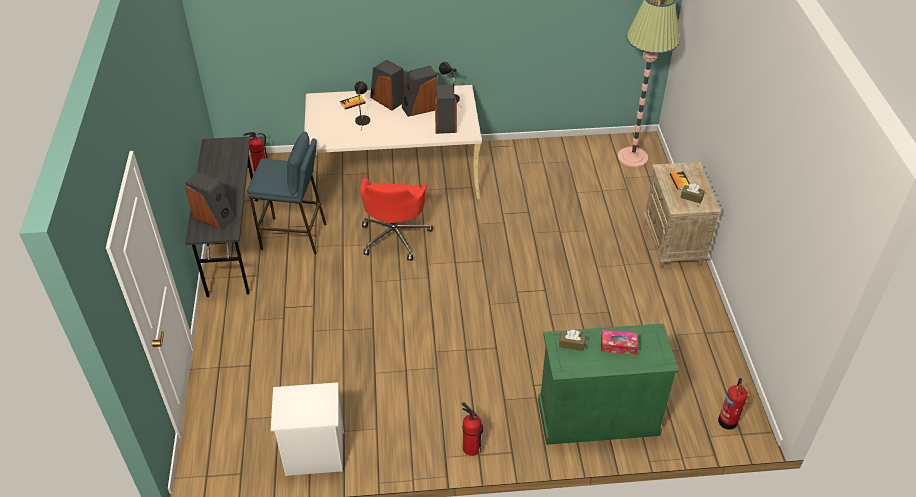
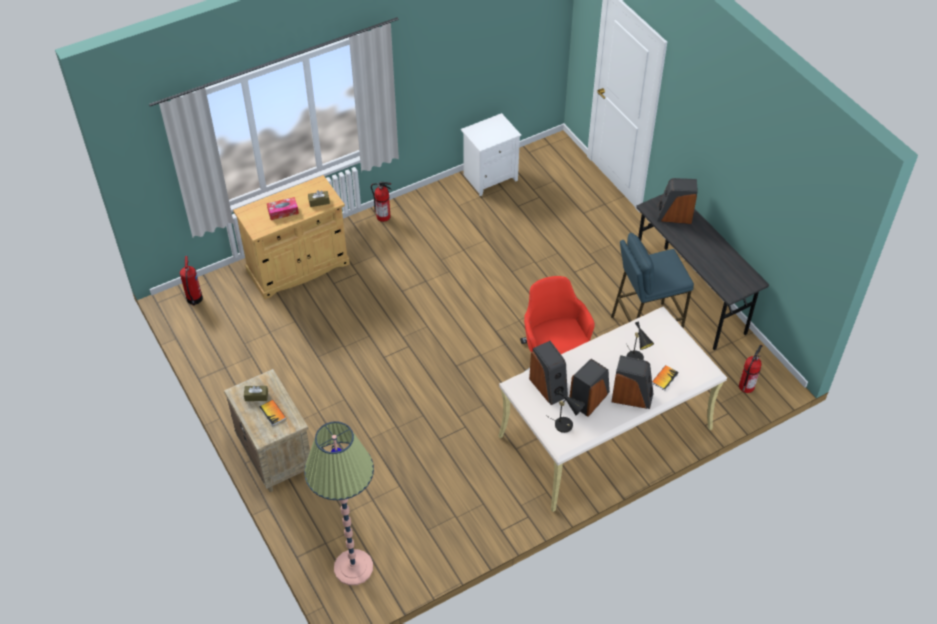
camera: 155 degrees right, 5 degrees up
(597, 417) = (298, 267): green cabinet -> beige cabinet

